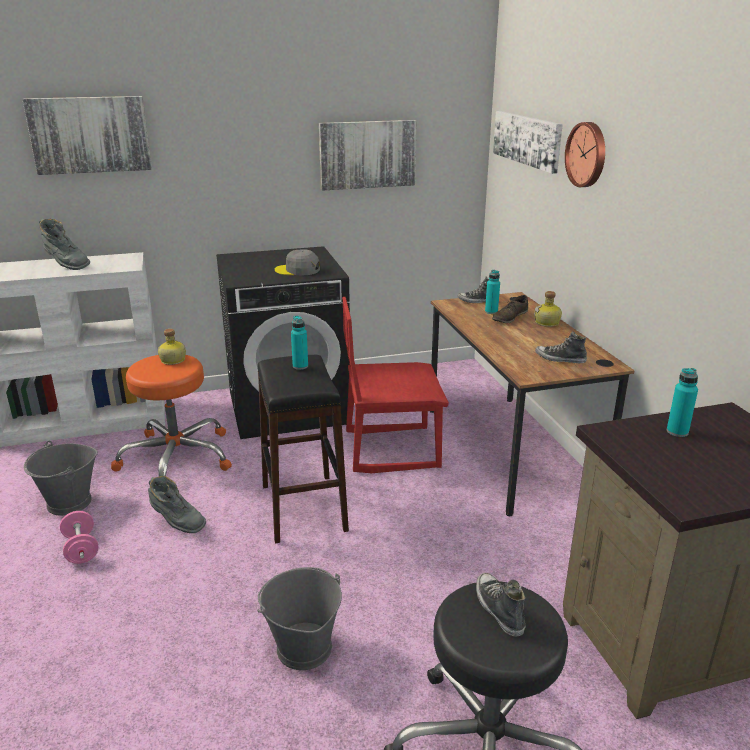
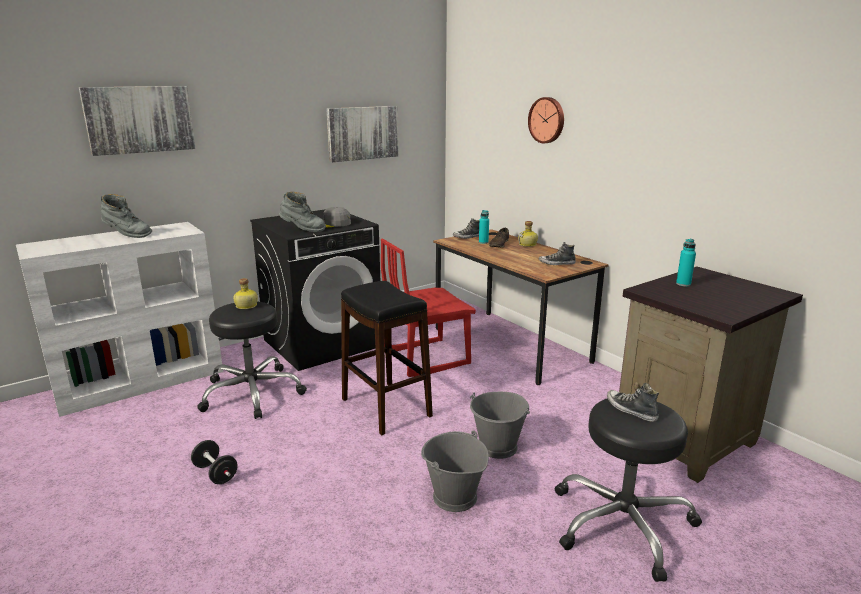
camera: 20 degrees left, 5 degrees down
(69, 503) = (176, 443): grey bucket -> grey bucket (498, 447)
(81, 549) = (215, 473): pink dumbbell -> black dumbbell
(176, 458) = (252, 393): orange stool -> black stool
(176, 523) = (288, 438): grey boot -> grey boot (302, 230)
(300, 366) = (380, 288): turquoise bottle -> none
(527, 140) = (486, 116): picture -> none

